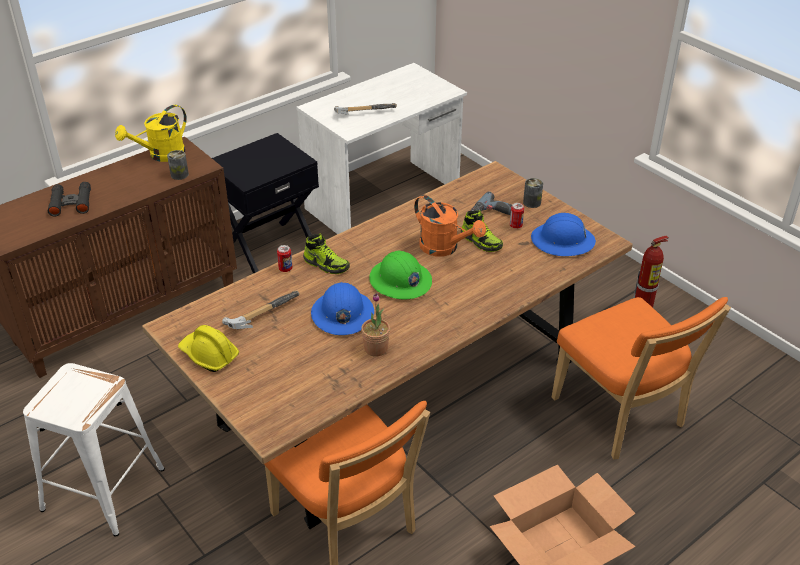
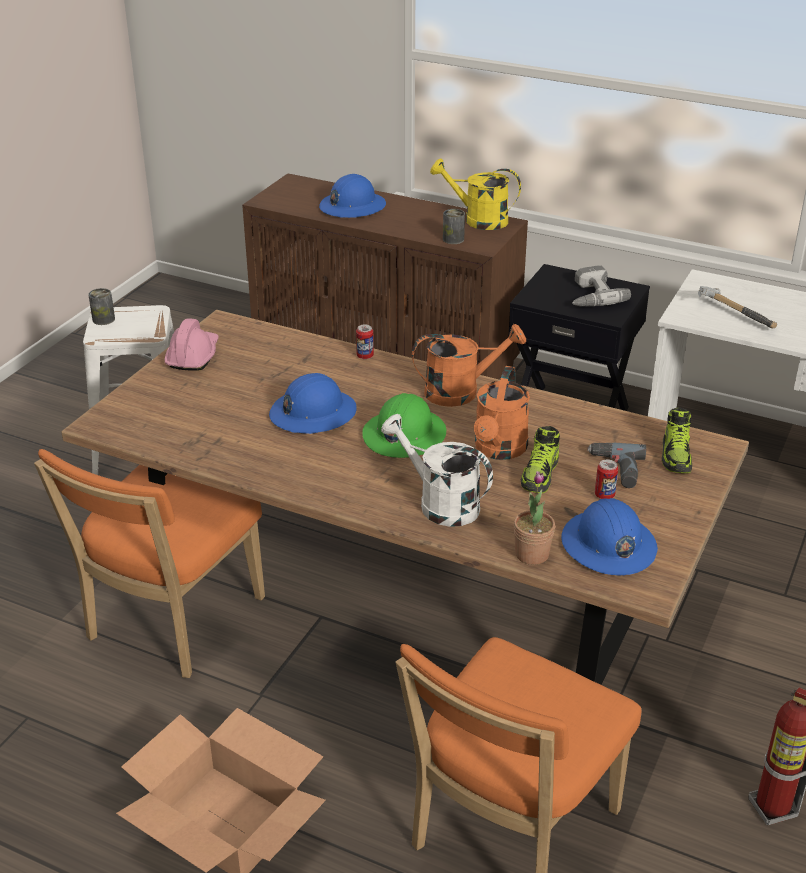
camera: 65 degrees right, 5 degrees down
(71, 203) = (352, 207): black binoculars -> blue hard hat
(209, 355) = (193, 356): yellow hard hat -> pink hard hat
(260, 315) = (274, 365): hammer -> none
(267, 158) = (590, 295): none -> power drill
(326, 265) = (394, 378): shoe -> shoe (676, 456)
(366, 241) = (461, 391): none -> orange watering can
(376, 348) = (267, 452): potted plant -> potted plant (532, 554)
(486, 289) = (439, 503): none -> white watering can
(532, 202) = (676, 496): can -> can (103, 319)

